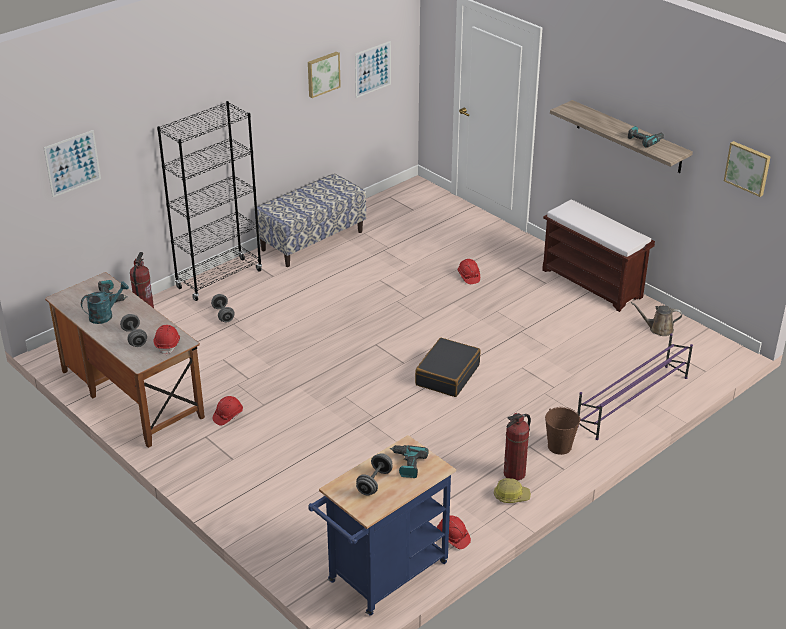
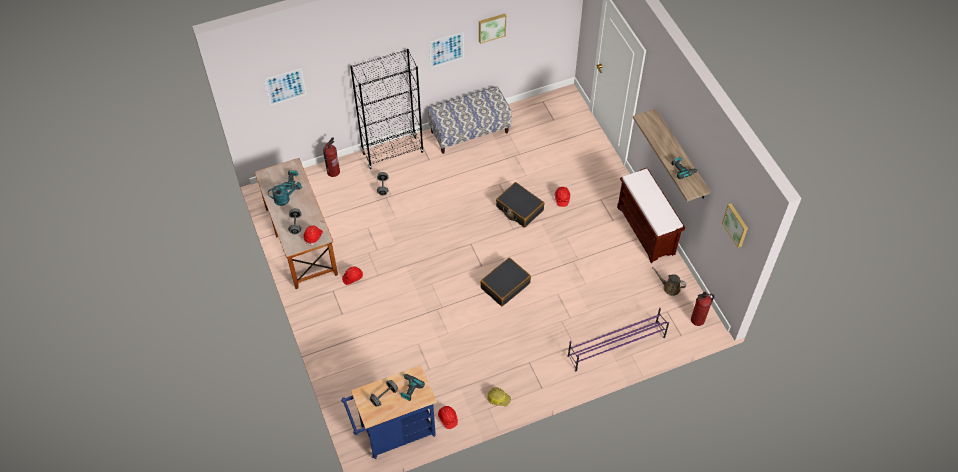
camera: 20 degrees right, 20 degrees up
(373, 69) = (537, 22): picture -> picture (446, 49)
(420, 297) = (519, 209): none -> black suitcase
(514, 473) = (509, 381): fire extinguisher -> fire extinguisher (697, 320)
(559, 446) = (548, 369): brown bucket -> none

